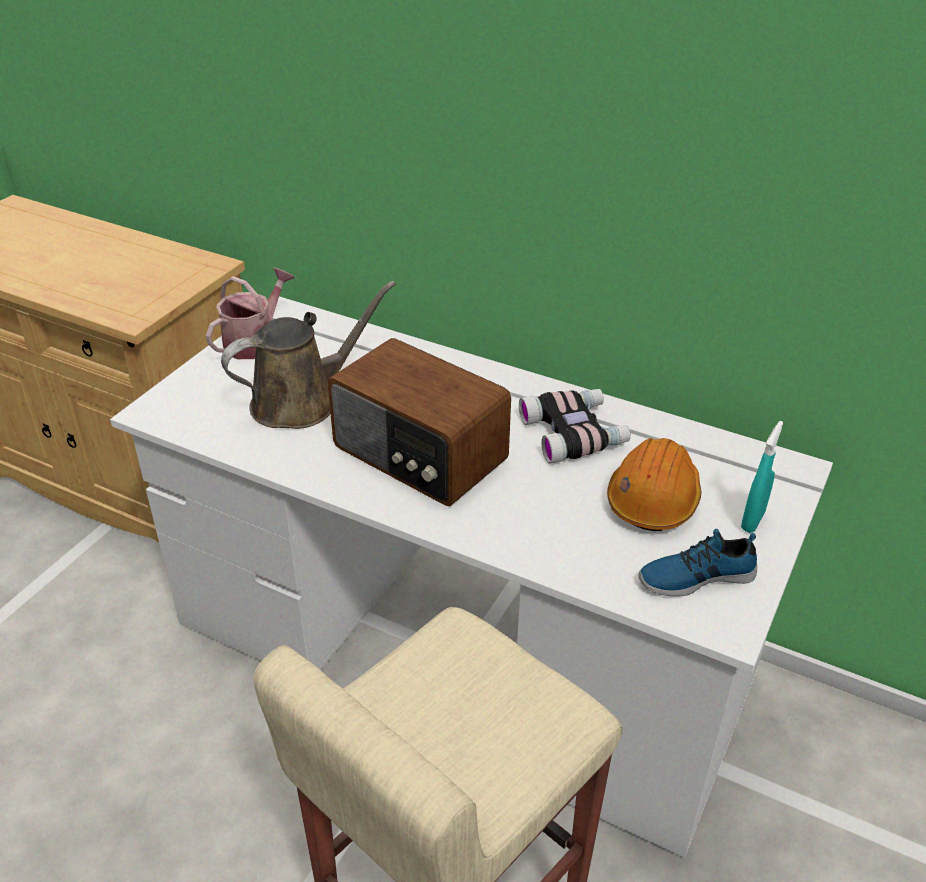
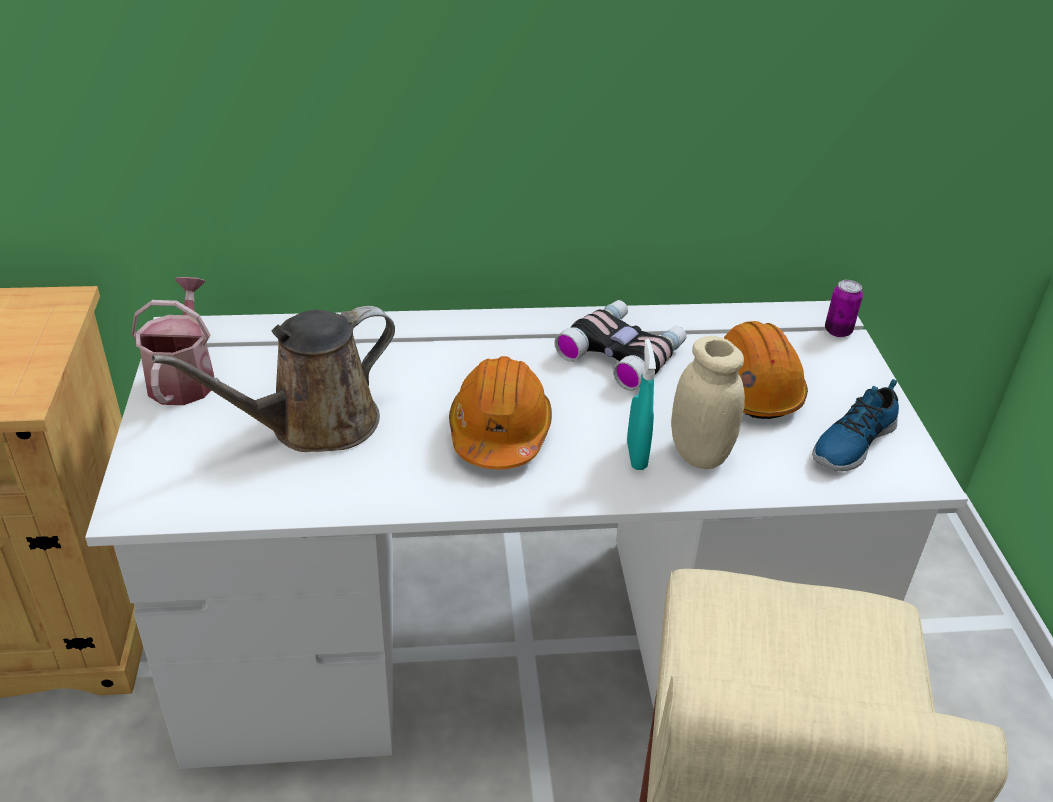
camera: 35 degrees left, 0 degrees up
(302, 402) = (314, 425): brown watering can -> brown watering can turned 150 degrees counterclockwise
(419, 455) = (499, 432): radio -> orange hard hat
(553, 531) = (699, 453): none -> beige jar
(752, 520) = (843, 374): turquoise spray bottle -> turquoise spray bottle (636, 455)
(790, 484) = (838, 331): none -> can

